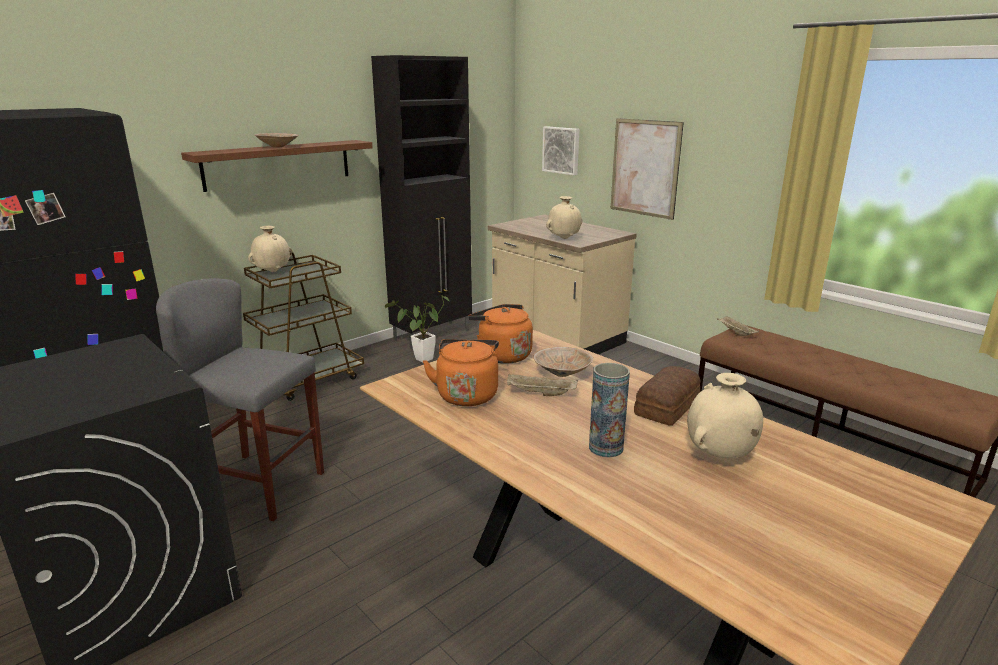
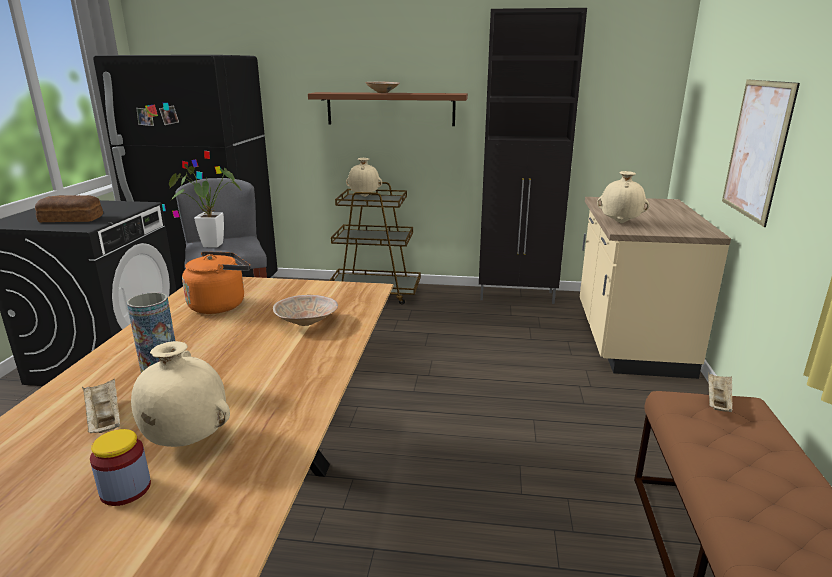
camera: 50 degrees right, 0 degrees up
(420, 360) = (469, 311): potted plant -> potted plant (208, 245)
(501, 355) = (314, 292): orange kettle -> none
(540, 394) = (250, 327): beige tray -> beige tray (105, 419)
(562, 150) = (705, 121): picture -> none
(668, 406) = (285, 386): bread -> bread (72, 219)
(770, 489) = (125, 489): none -> jar

